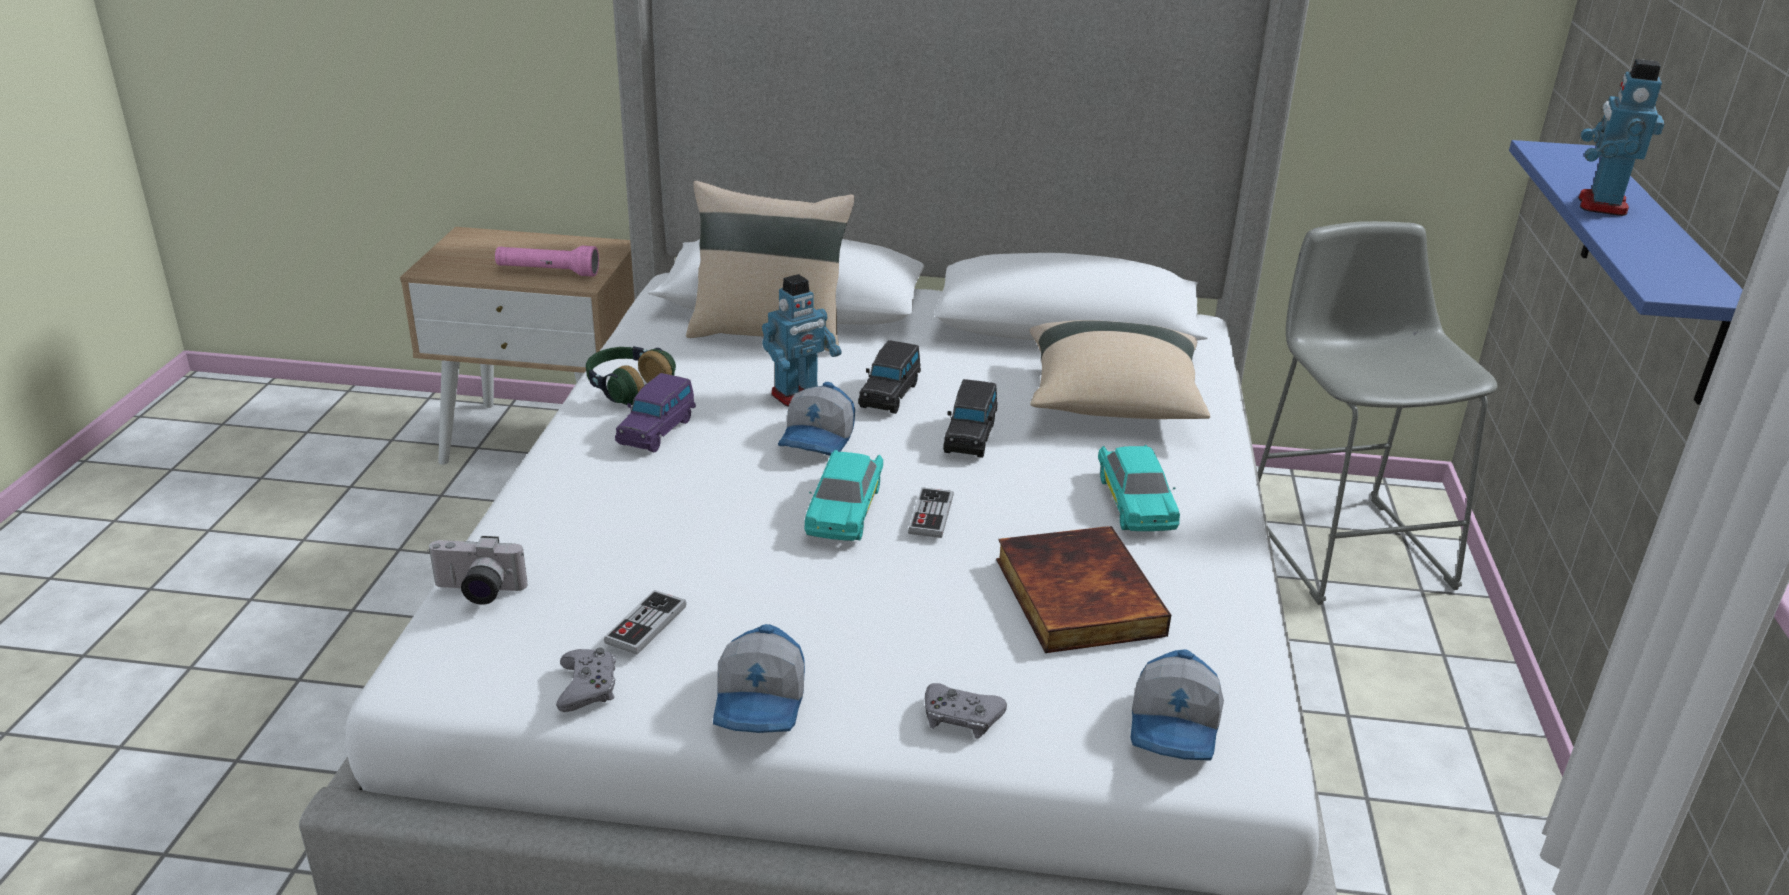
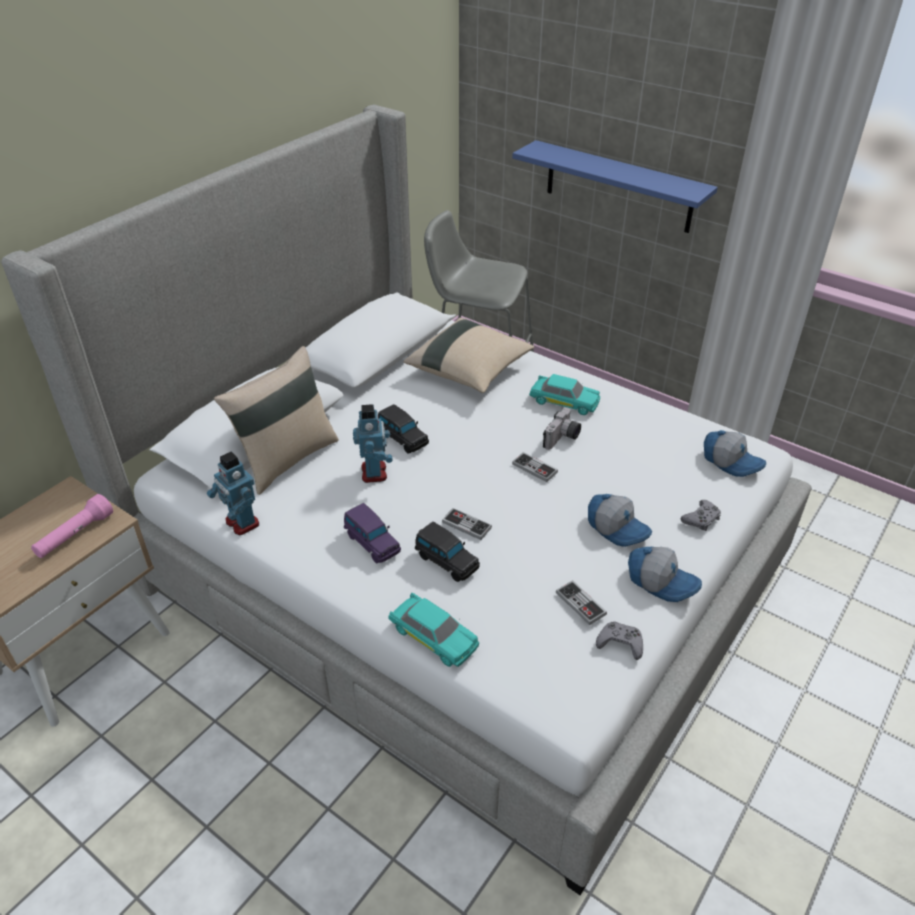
camera: 60 degrees left, 10 degrees up
(477, 592) = (507, 670): camera -> camera (562, 439)
(627, 388) = (304, 541): headphones -> none
(745, 488) = (466, 525): none -> game controller
(819, 439) = (432, 480): cap -> cap (618, 527)
(844, 510) = (511, 496): turquoise toy car -> turquoise toy car (433, 637)
(970, 436) = (468, 427): black toy car -> black toy car (446, 561)
(1075, 596) = (627, 450): book -> none
(1600, 205) = (602, 169): toy robot -> toy robot (241, 523)

